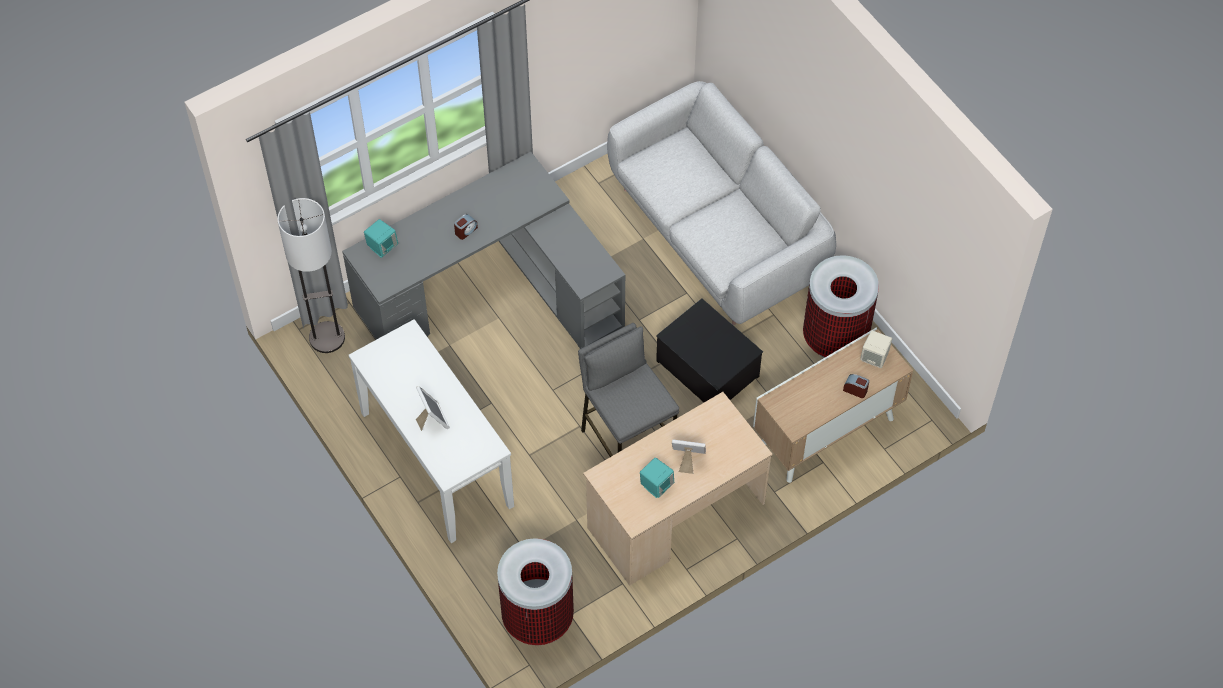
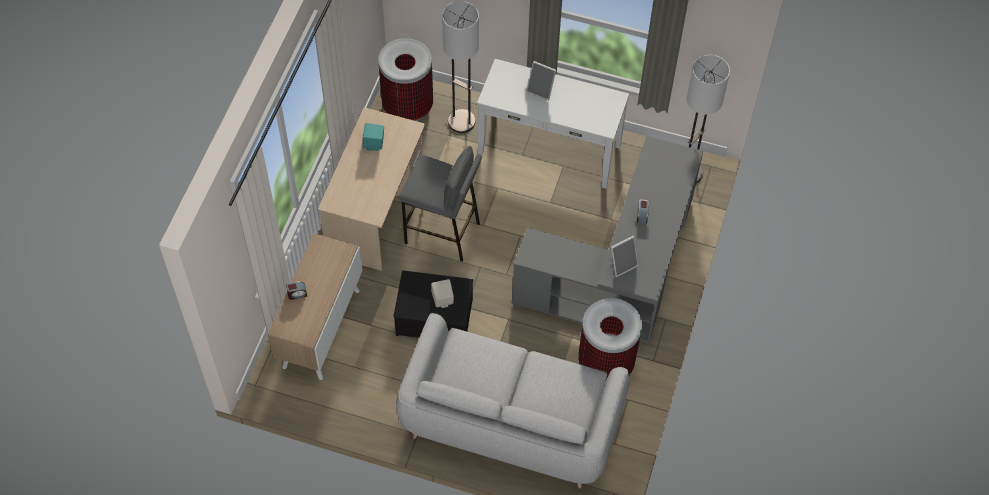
camera: 140 degrees right, 0 degrees up
(382, 247) = (682, 169): turquoise speaker -> none
(496, 556) = (461, 121): none -> floor lamp
(687, 460) = (368, 171): picture frame -> picture frame (622, 264)
(834, 337) = (366, 399): trash can -> trash can (606, 363)
(874, 357) = (300, 325): beige speaker -> beige speaker (442, 300)

